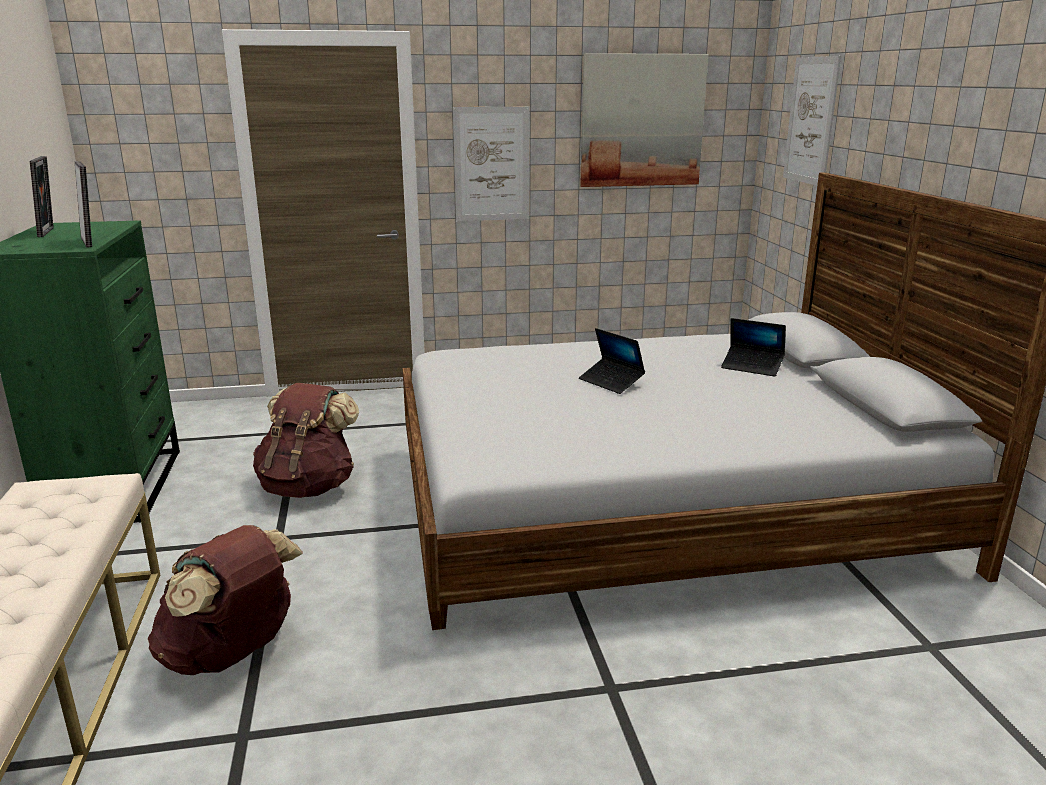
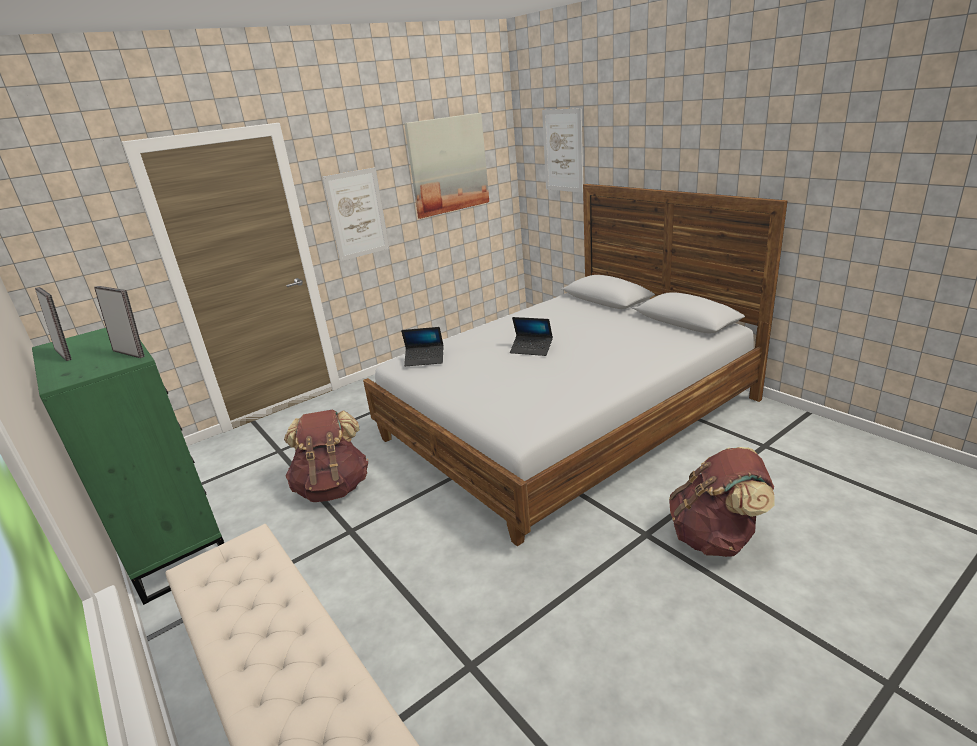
camera: 25 degrees left, 5 degrees up
(232, 654) = (406, 620): brown backpack -> brown backpack (716, 537)
(752, 367) = (595, 316): laptop -> laptop (425, 359)

